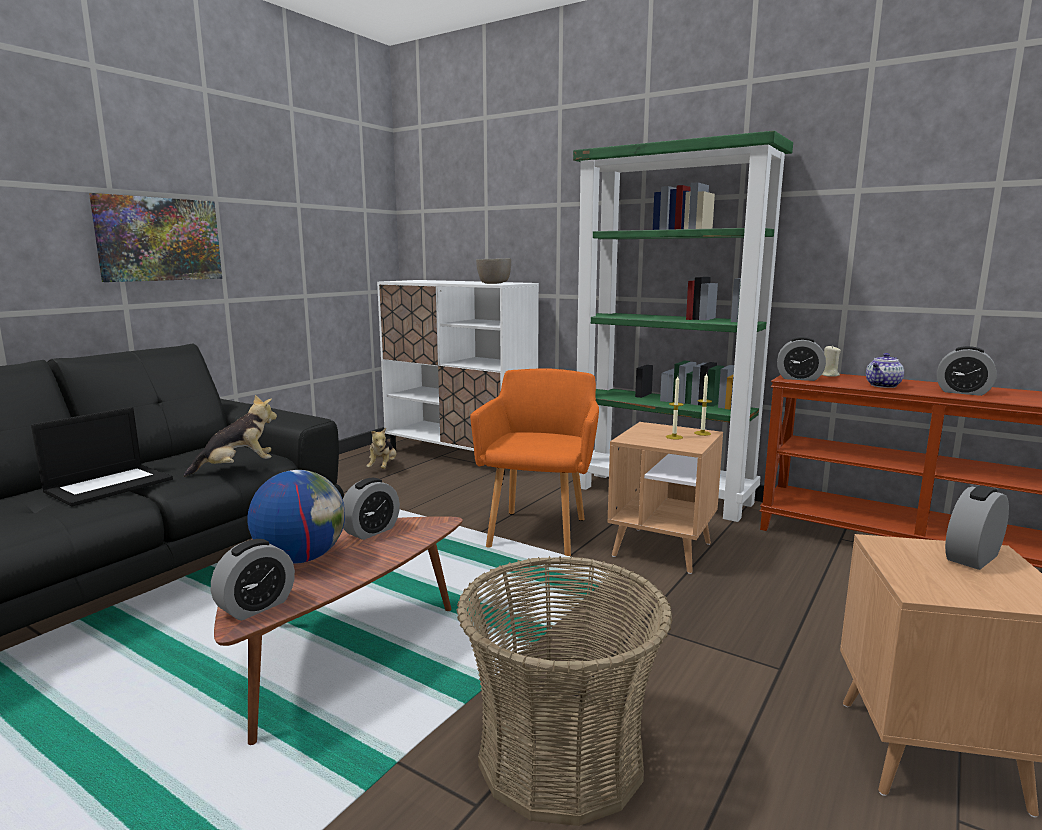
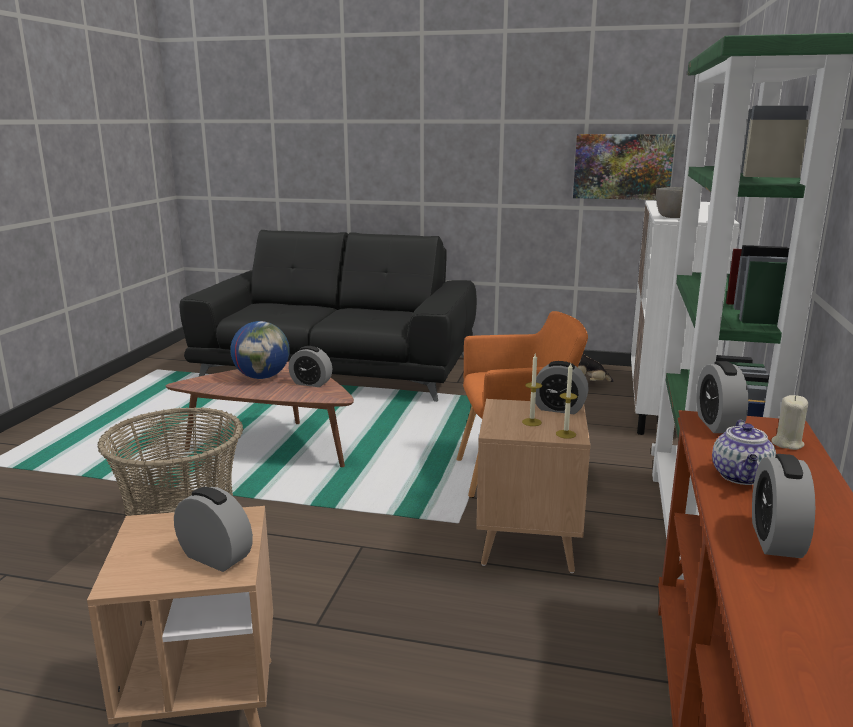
camera: 70 degrees right, 5 degrees up
(110, 485) = (315, 312): laptop -> none
(159, 239) = (449, 155): picture -> picture (622, 166)
(237, 468) = (365, 326): plush toy -> none
(256, 606) = (201, 382): alarm clock -> alarm clock (559, 409)
(883, 386) = (741, 477): teapot -> teapot turned 105 degrees counterclockwise

